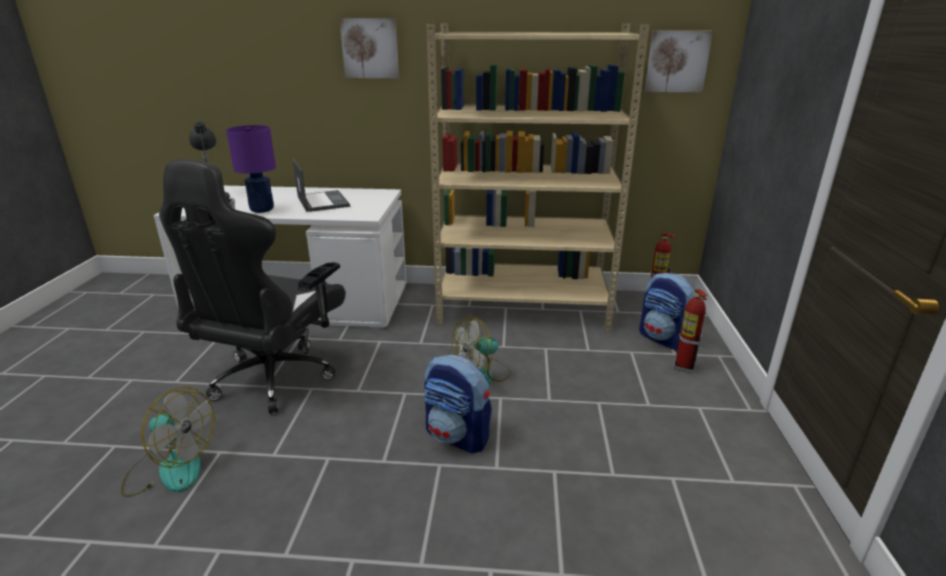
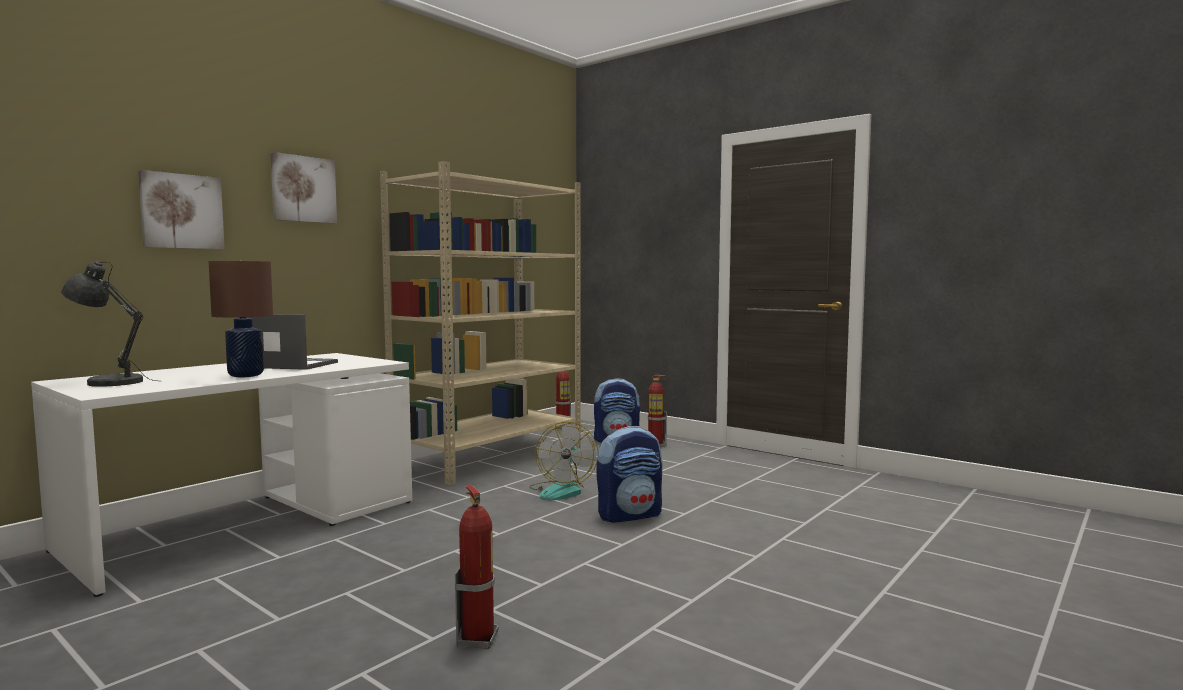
camera: 55 degrees left, 20 degrees down
(171, 468) = (478, 639): fan -> fire extinguisher
(262, 211) = (246, 376): purple table lamp -> brown table lamp
(277, 373) = (390, 560): black office chair -> none
(677, 61) = (545, 222): picture -> picture (181, 211)

